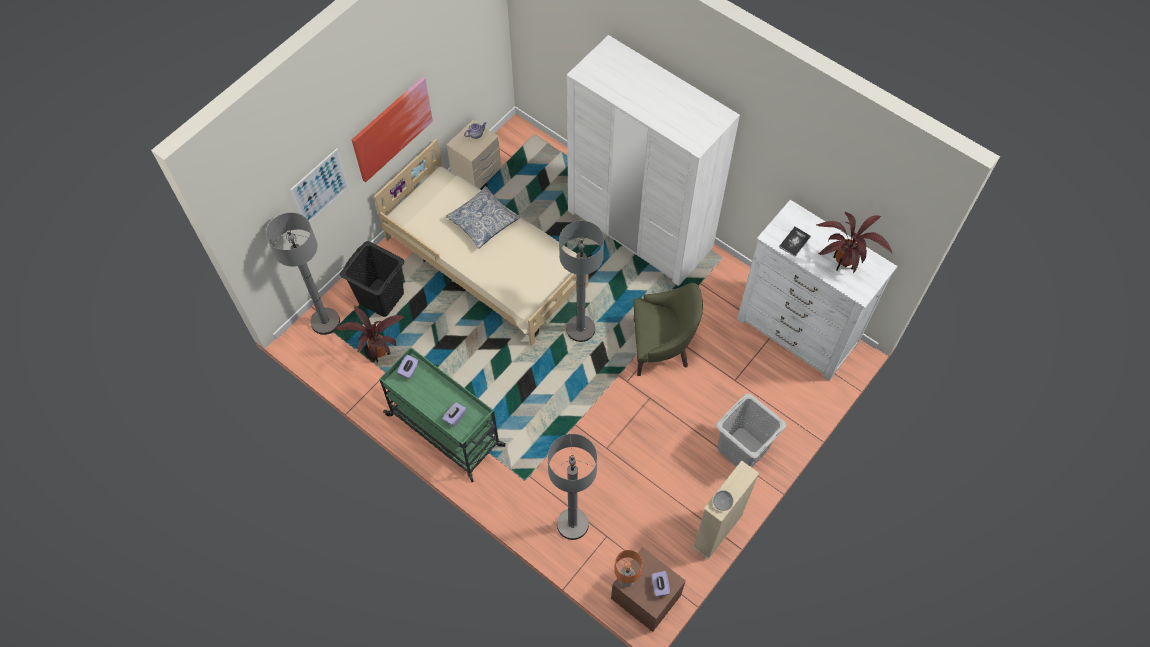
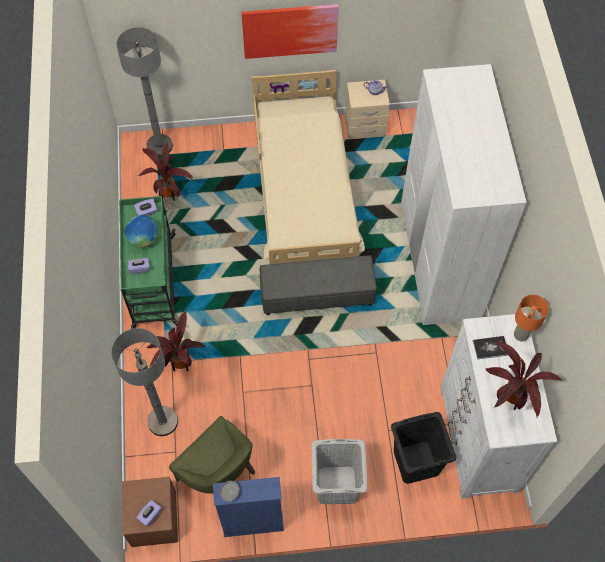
camera: 45 degrees right, 0 degrees up
(320, 187) = (196, 33): picture -> none
(381, 297) = (210, 159): black laundry basket -> black laundry basket (416, 461)
(432, 393) = (144, 240): none -> globe
(483, 221) = (316, 157): pillow -> none
(536, 471) = (179, 363): none -> potted plant
(580, 329) = (317, 294): grey floor lamp -> grey ottoman
(626, 580) = (133, 488): orange table lamp -> orange table lamp (521, 335)
(661, 346) = (361, 357): green armchair -> green armchair (219, 474)
(717, 531) = (253, 524): beige bookcase -> blue bookcase

